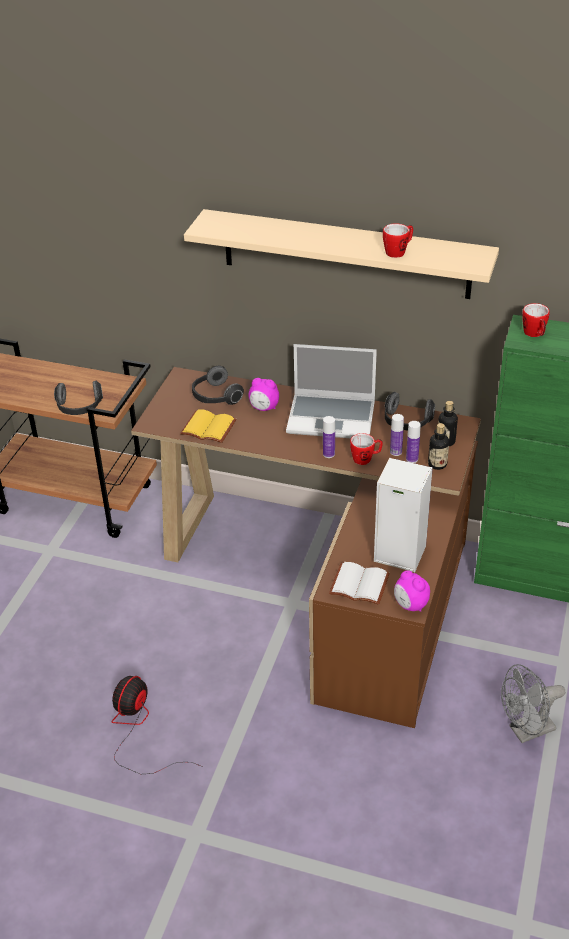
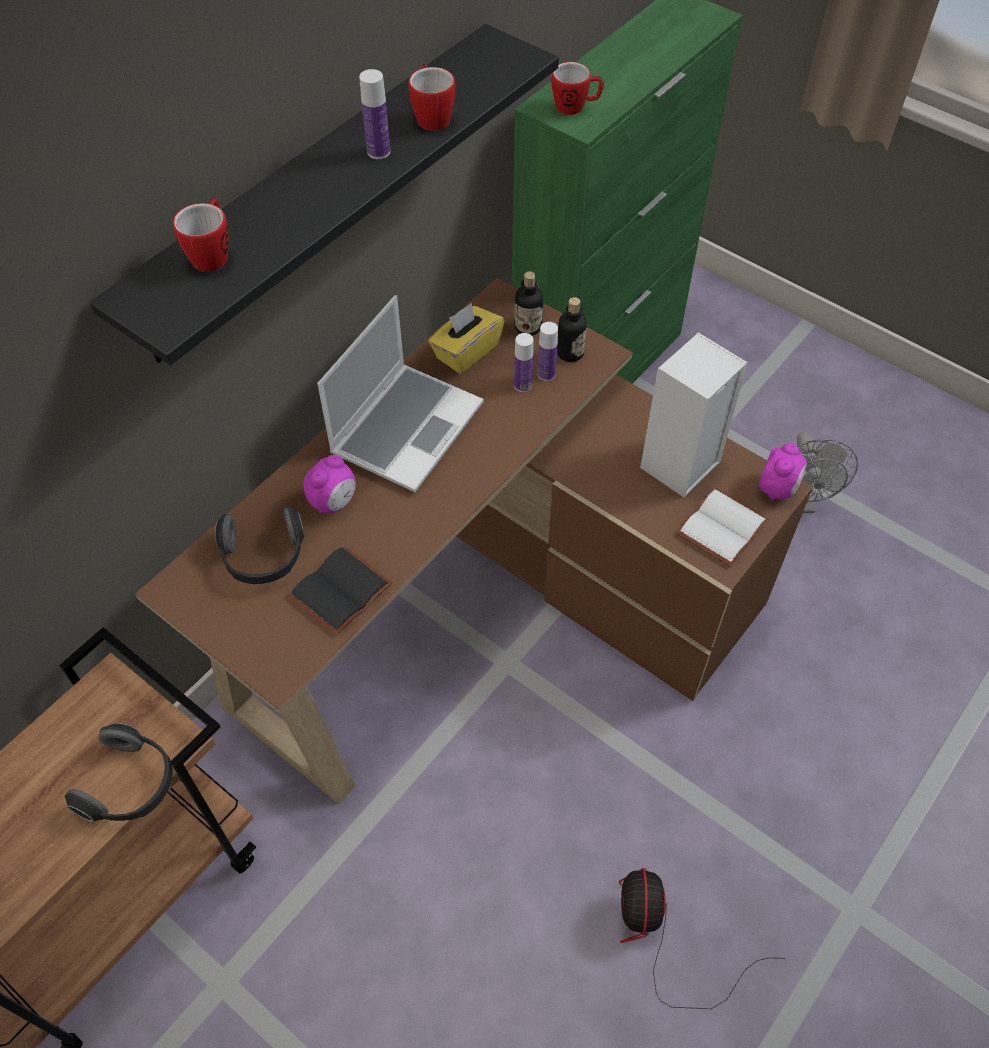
camera: 70 degrees left, 15 degrees up
(138, 730) = (662, 937): fan -> fan turned 45 degrees clockwise
(207, 428) = (341, 593): yellow book -> black book
(328, 454) = (488, 459): bottle -> bottle (378, 152)
(345, 254) = (316, 192): beige shelf -> black shelf
(366, 459) = (521, 422): mug -> mug (212, 254)
(406, 423) = (466, 352): headphones -> yellow tissue box
(410, 605) = (777, 488): alarm clock -> alarm clock turned 45 degrees counterclockwise

